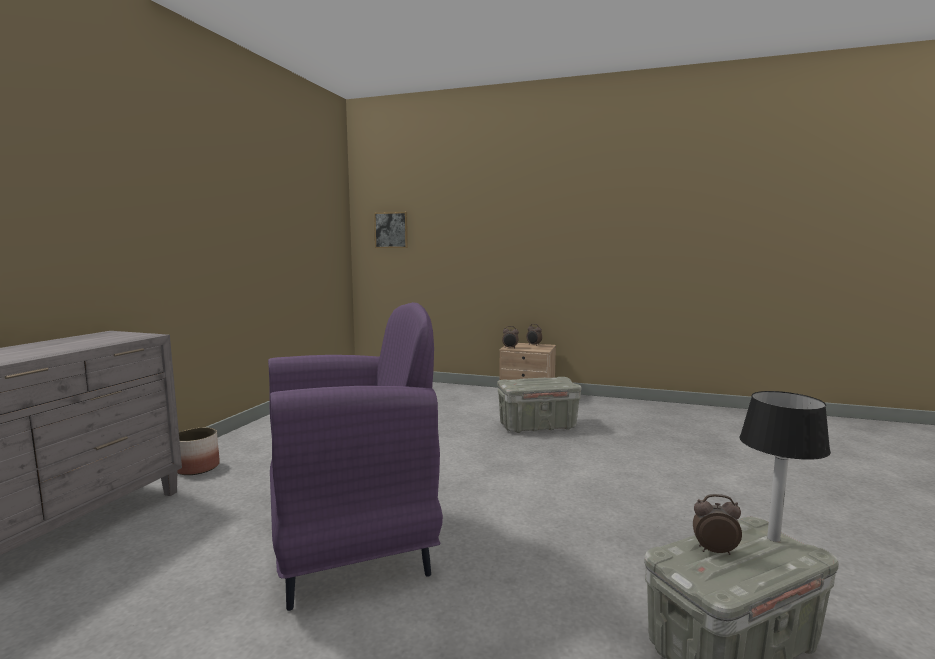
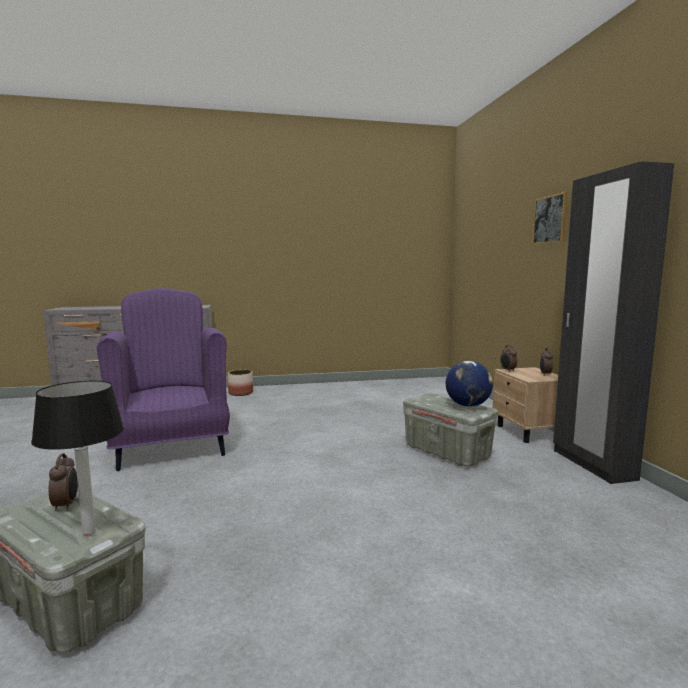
camera: 60 degrees right, 0 degrees up
(354, 547) = (171, 446): purple armchair -> purple armchair turned 150 degrees counterclockwise
(391, 230) = (471, 243): picture -> picture (550, 219)
(550, 379) = (468, 405): none -> globe
(596, 400) = (592, 464): none -> black wardrobe

